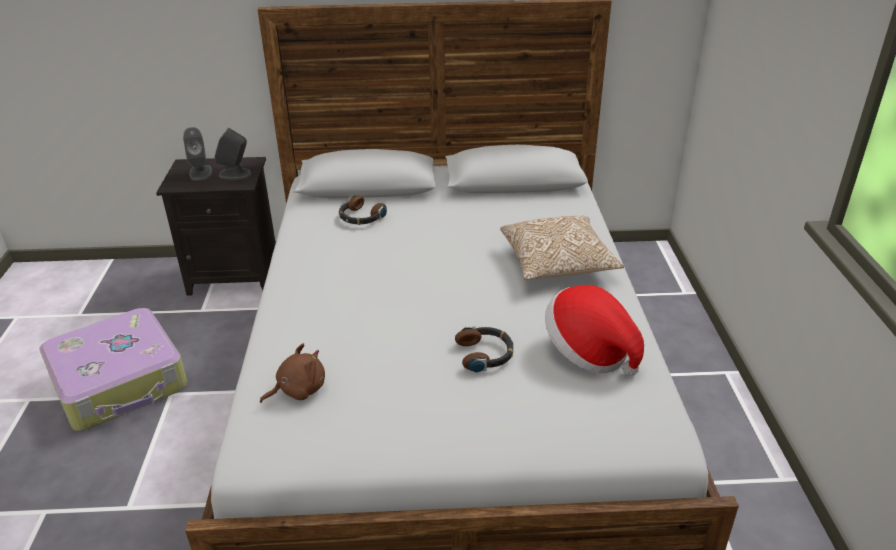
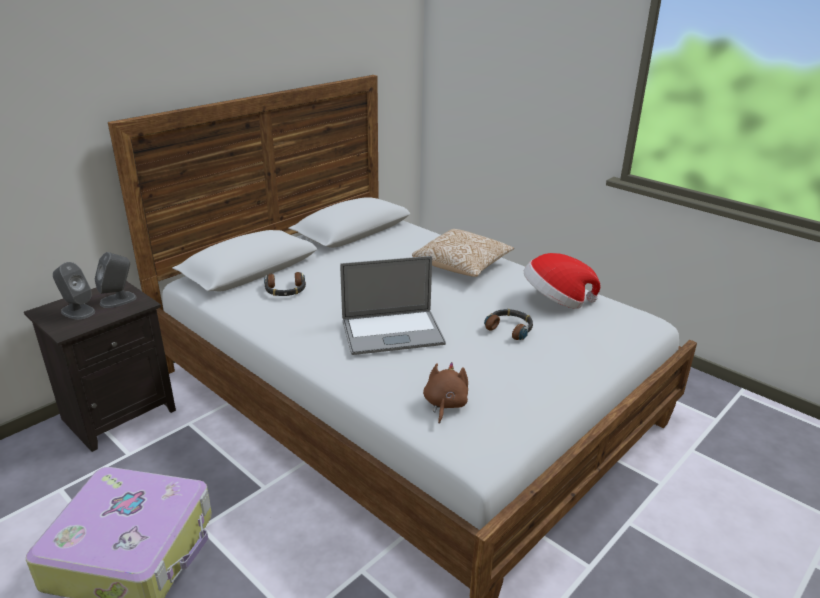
camera: 45 degrees left, 5 degrees down
(371, 299) = (392, 332): none -> laptop

